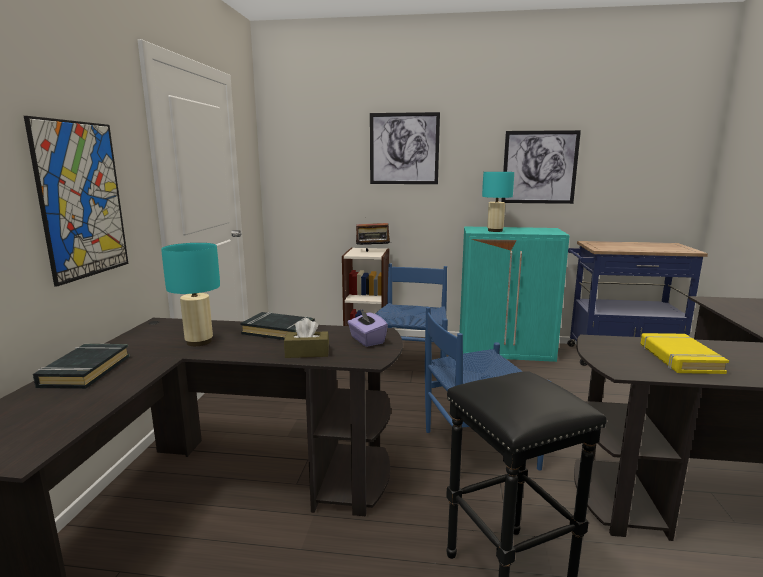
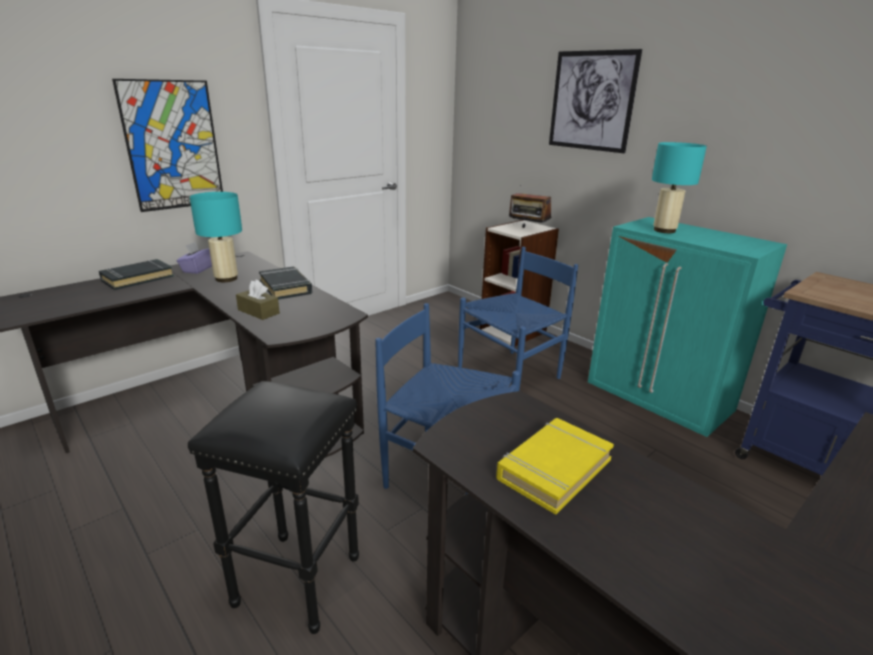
camera: 40 degrees right, 10 degrees up
(366, 340) = (319, 317): purple tissue box -> purple tissue box (198, 269)
(539, 167) = (777, 141): picture -> none

